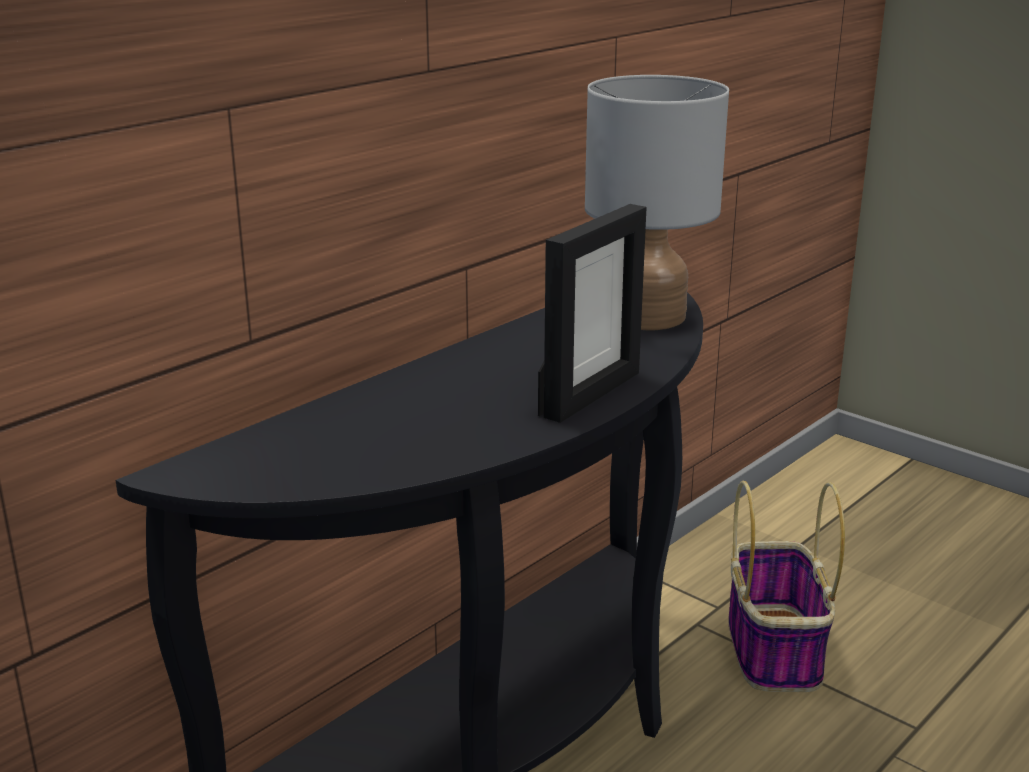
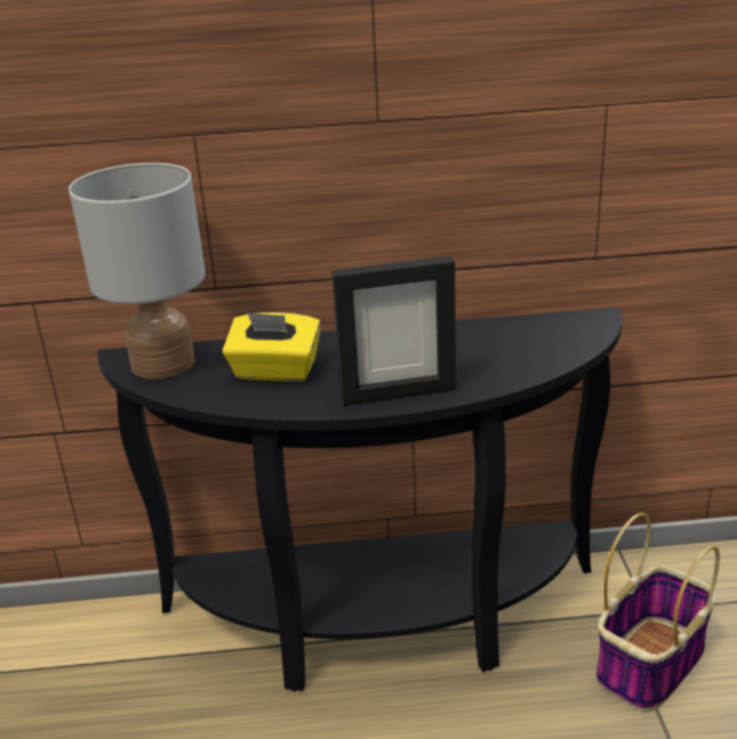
camera: 45 degrees right, 5 degrees up
(418, 420) = (275, 372): none -> yellow tissue box
(646, 317) = (543, 348): grey table lamp -> grey table lamp (162, 364)

